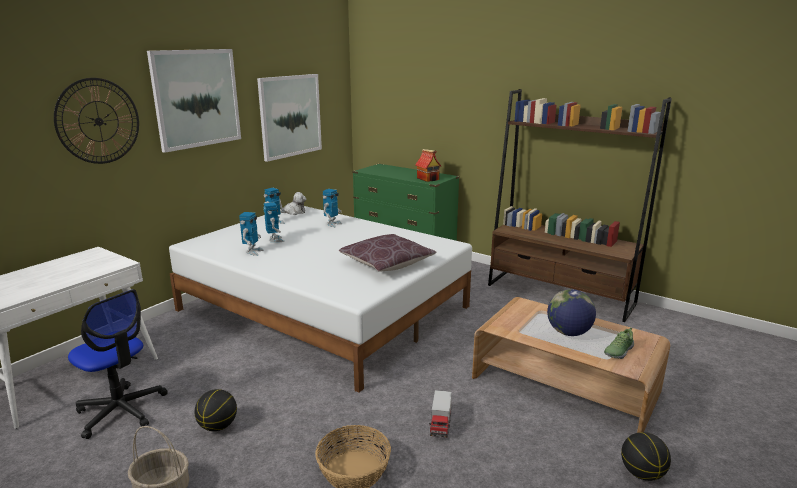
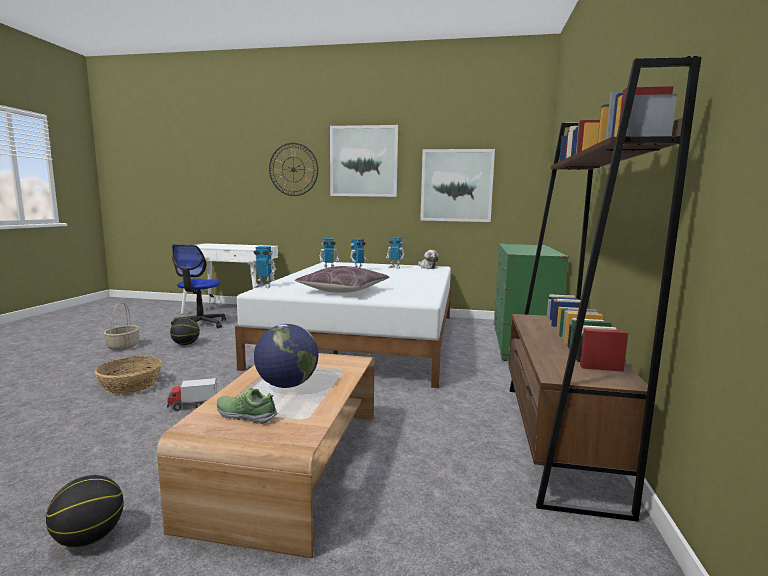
camera: 65 degrees right, 10 degrees down
(332, 224) = (416, 275): toy robot -> toy robot (263, 286)
(428, 179) = (526, 252): toy house -> none

